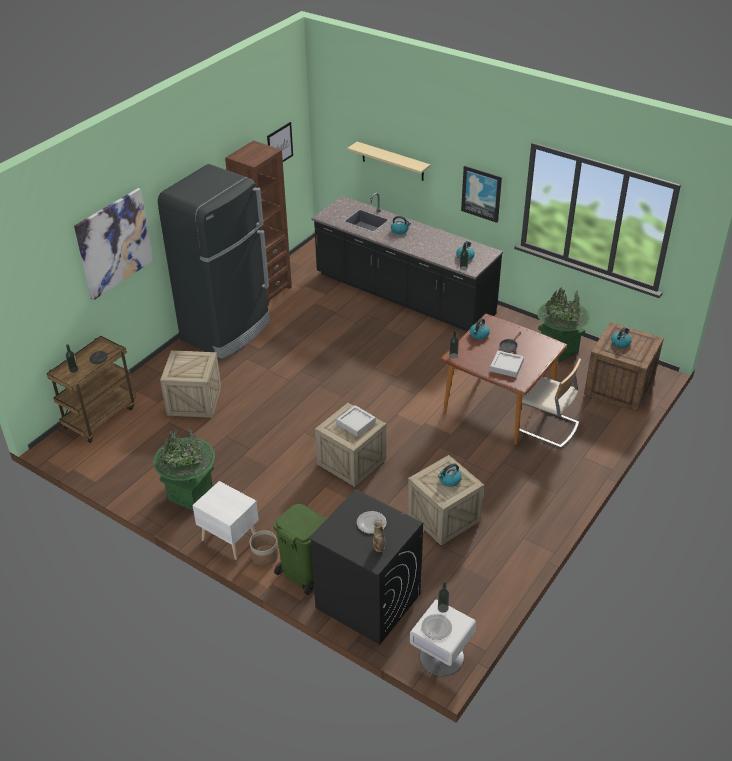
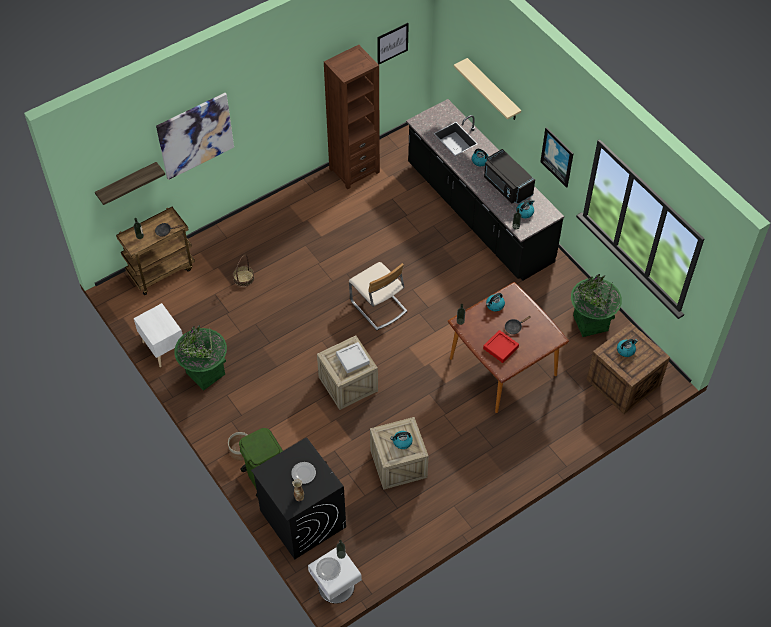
camera: 20 degrees right, 15 degrees up
(51, 304) = (127, 183): none -> shelf
(194, 401) = (243, 278): crate -> basket
(227, 331) = (301, 207): black fridge -> none
(229, 538) = (220, 425): white nightstand -> white nightstand (163, 347)
(436, 242) = (506, 186): none -> black microwave
(506, 366) = (500, 348): grey tray -> red tray
(546, 427) = (533, 403): beige chair -> beige chair (378, 307)

